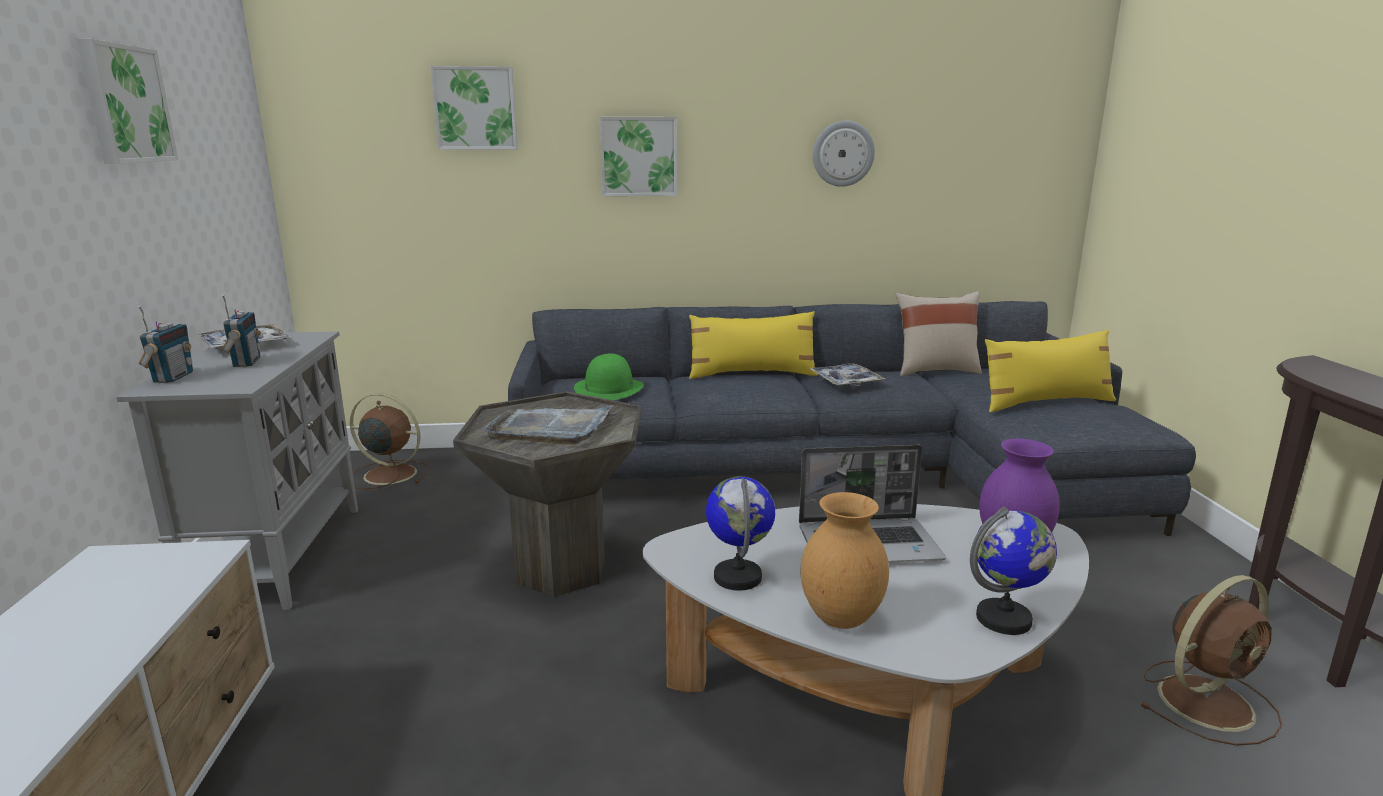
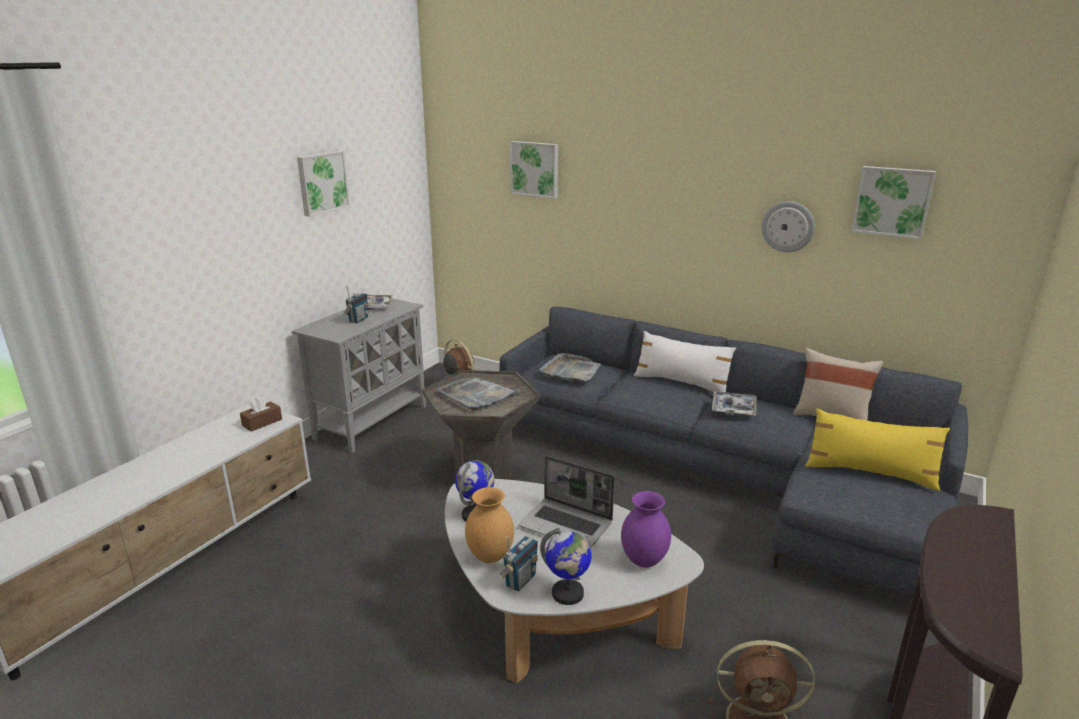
camera: 35 degrees right, 5 degrees up
(161, 570) = (262, 422): none -> brown tissue box
(172, 377) = (321, 323): radio -> radio (520, 580)
(609, 388) = (571, 371): green hat -> grey tray
(638, 156) = (633, 211): picture -> picture (892, 201)
(752, 374) = (681, 383): yellow pillow -> white pillow

